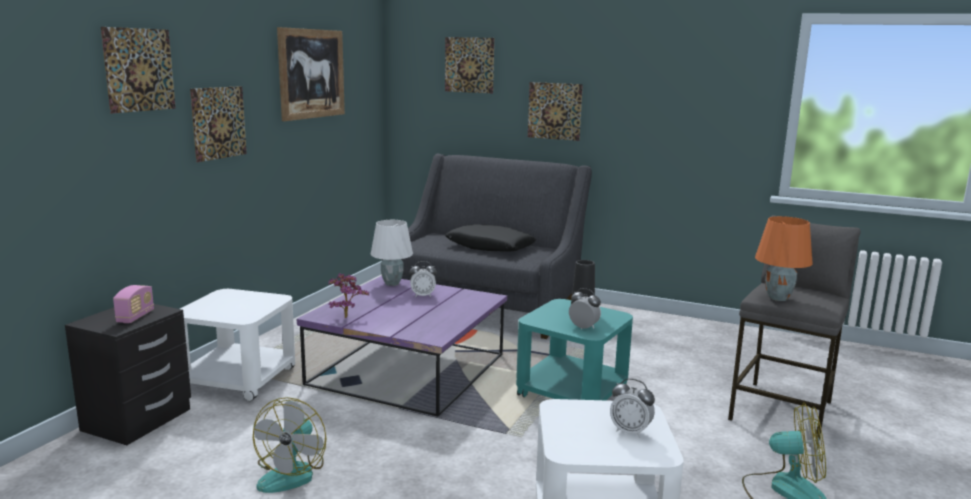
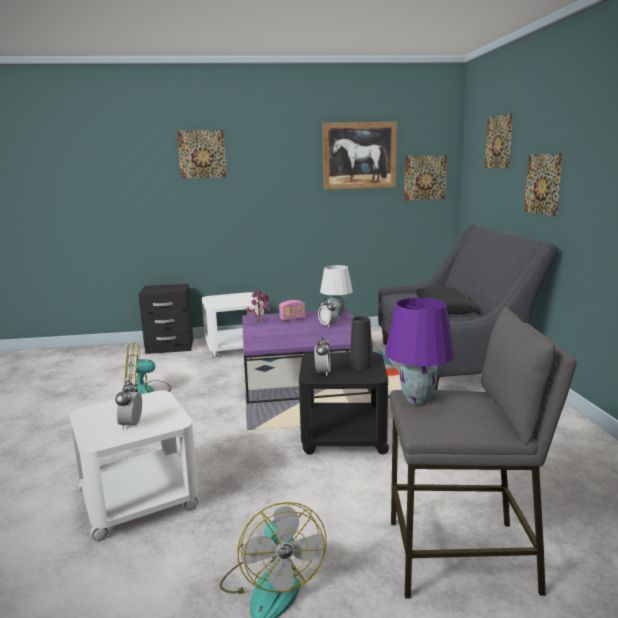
camera: 60 degrees right, 0 degrees up
(135, 317) = (165, 289): radio -> radio (292, 319)
(219, 123) = (262, 187): picture -> picture (425, 177)
(571, 393) = (343, 435): turquoise side table -> black side table
(778, 298) = (418, 400): orange table lamp -> purple table lamp

